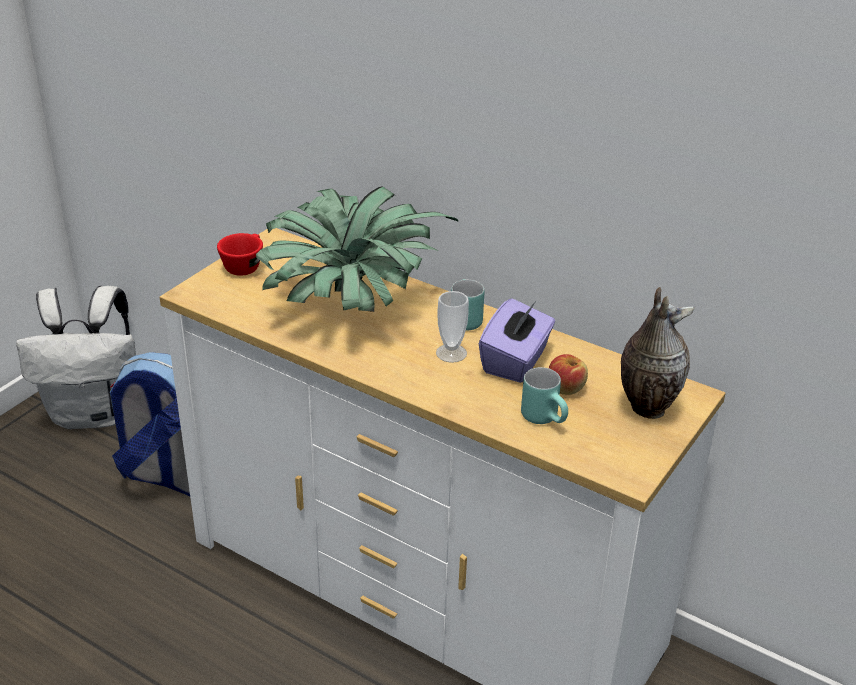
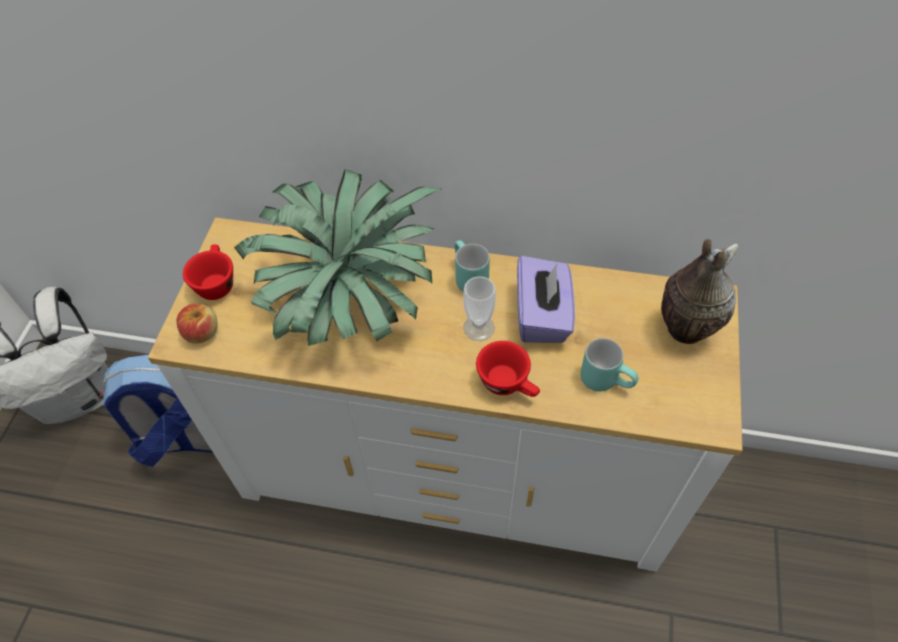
camera: 20 degrees left, 20 degrees up
(452, 396) = (509, 384): none -> red cup
(566, 388) = (603, 333): apple -> apple (202, 332)

